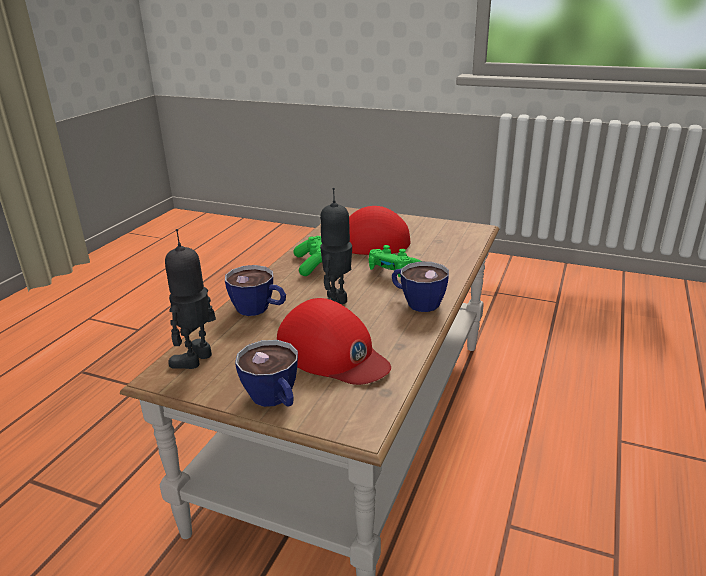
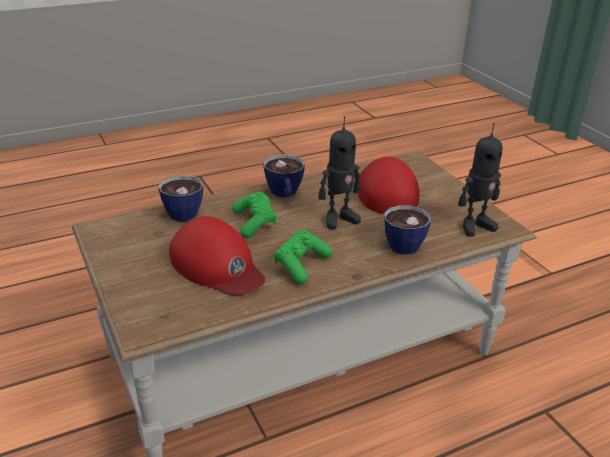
camera: 140 degrees left, 5 degrees up
(275, 400) = (444, 185): cup -> cup (185, 210)

